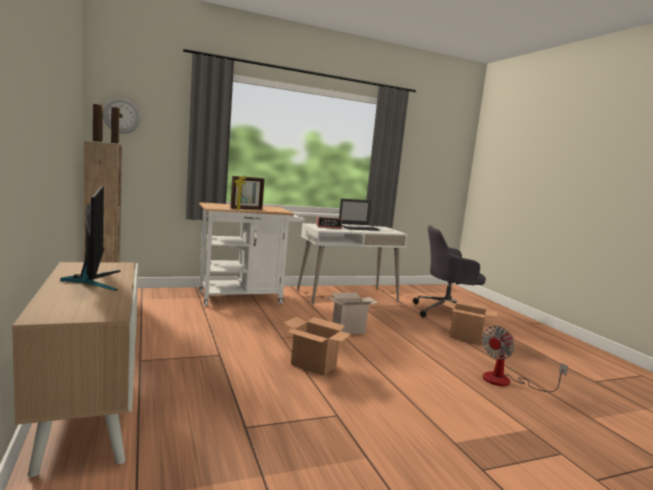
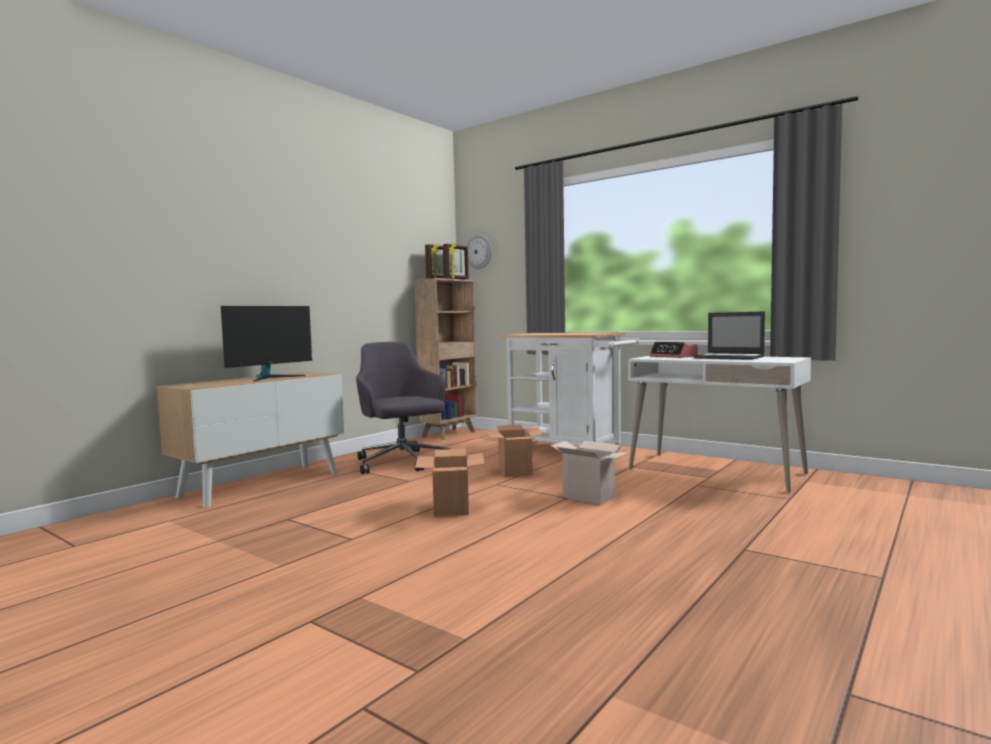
camera: 60 degrees right, 5 degrees down
(246, 209) = (546, 334): picture frame -> none
(446, 312) = (849, 522): grey office chair -> grey office chair (402, 463)
(466, 337) = (761, 551): cardboard box -> cardboard box (515, 471)
(506, 381) = (627, 604): fan -> none

